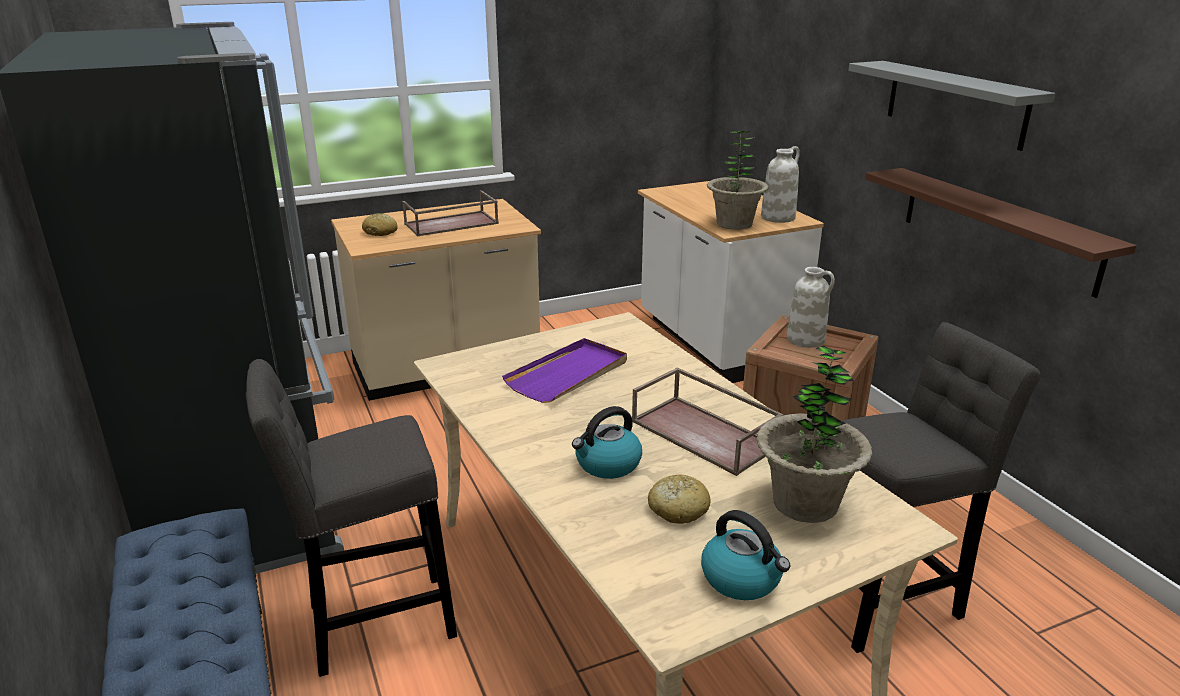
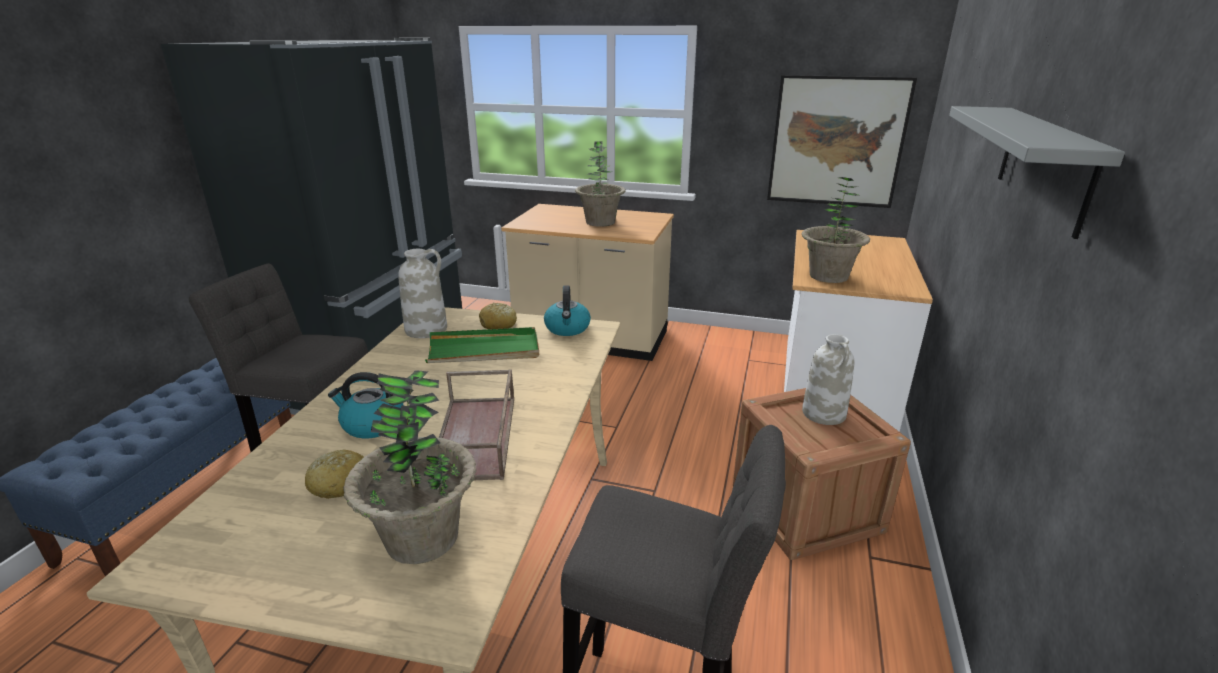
camera: 40 degrees right, 0 degrees up
(380, 232) = (547, 217): bread -> bread (498, 324)
(450, 224) = (600, 222): brown tray -> potted plant
(568, 374) = (484, 350): purple tray -> green tray
(641, 96) = (836, 142): none -> picture
(742, 579) = (257, 565): kettle -> kettle (567, 328)
(778, 217) = (888, 281): white vase -> white vase (427, 329)
(997, 228) = (1034, 346): brown shelf -> none

